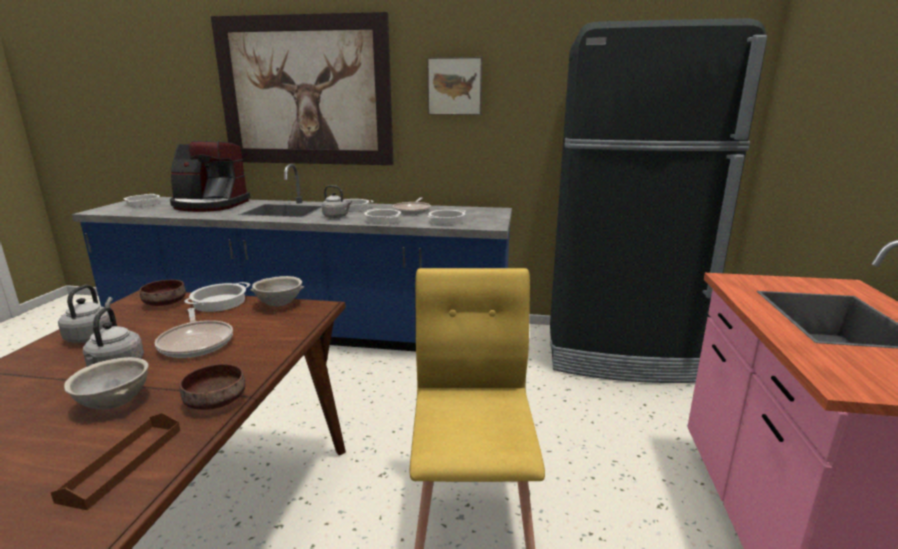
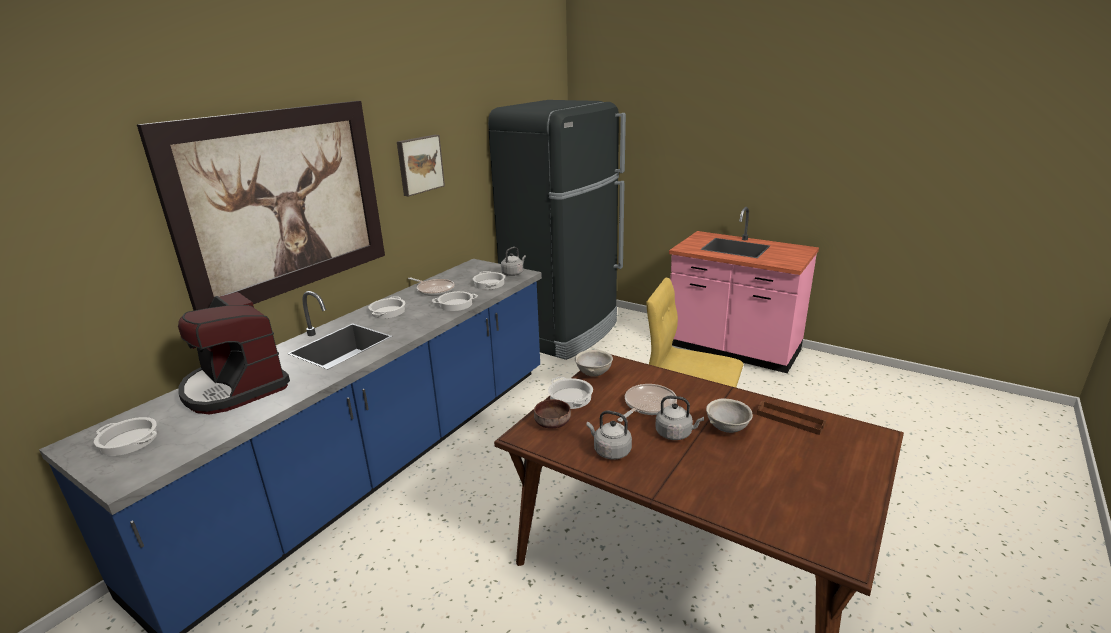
camera: 65 degrees left, 5 degrees up
(196, 342) = (647, 405): frying pan -> frying pan turned 45 degrees counterclockwise
(209, 205) = (235, 387): coffee machine -> coffee machine turned 105 degrees clockwise
(217, 400) = (734, 396): brown bowl -> none
(337, 217) = (414, 321): grey kettle -> grey kettle (513, 273)

